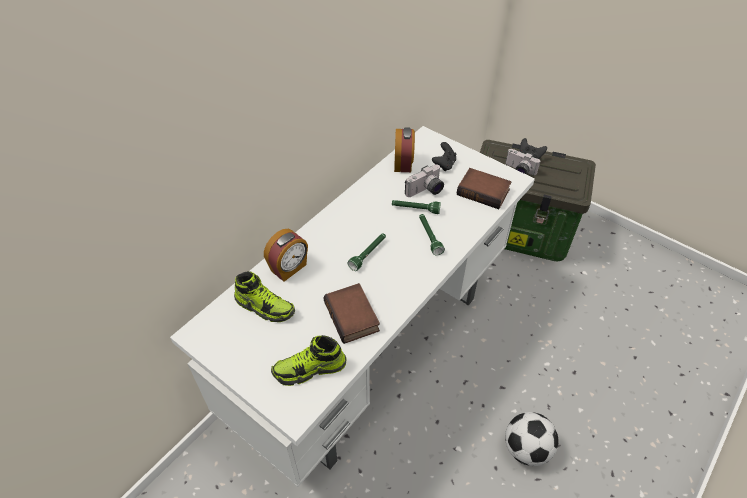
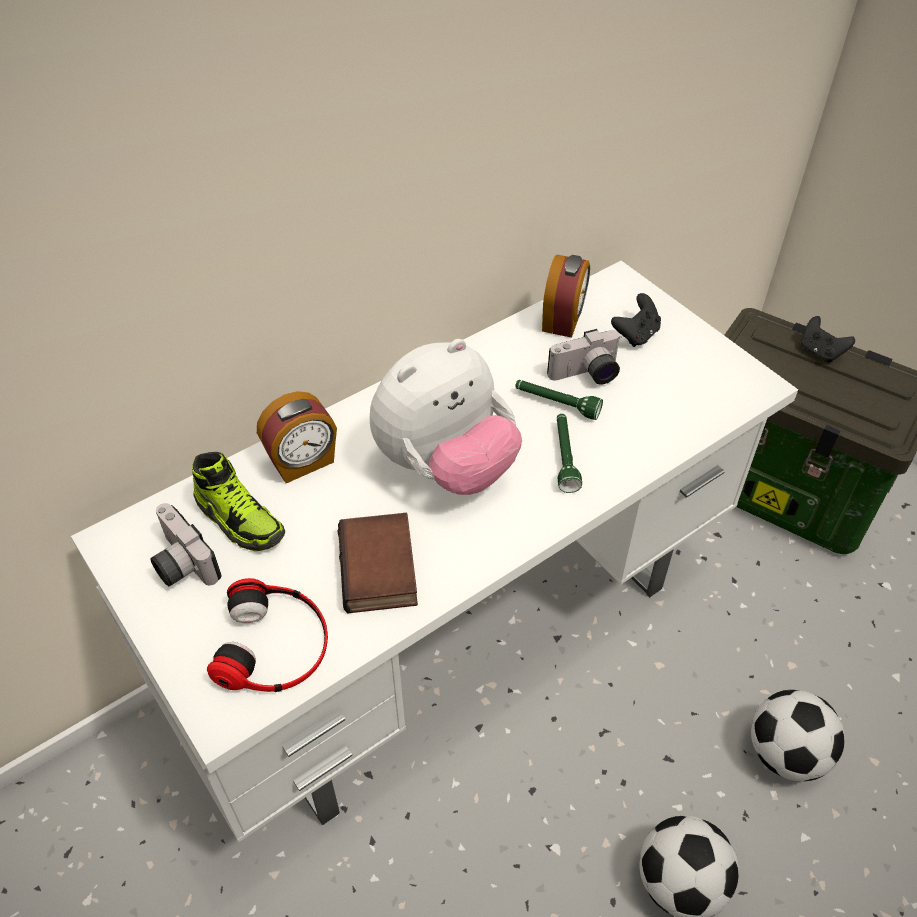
camera: 15 degrees right, 0 degrees up
(310, 369) = (274, 644): shoe -> headphones
(368, 254) = (446, 466): green flashlight -> plush toy
(484, 191) = (693, 396): book -> none
(519, 171) = (791, 373): camera -> camera (180, 563)
(559, 369) = (785, 753): none -> football

